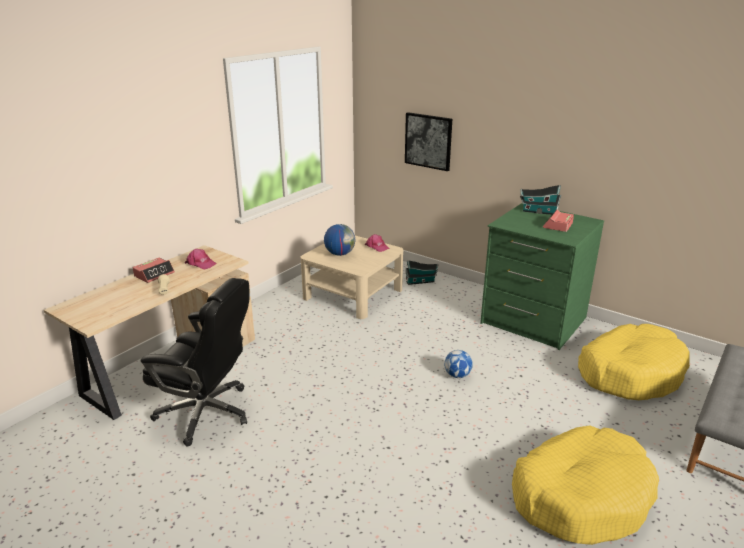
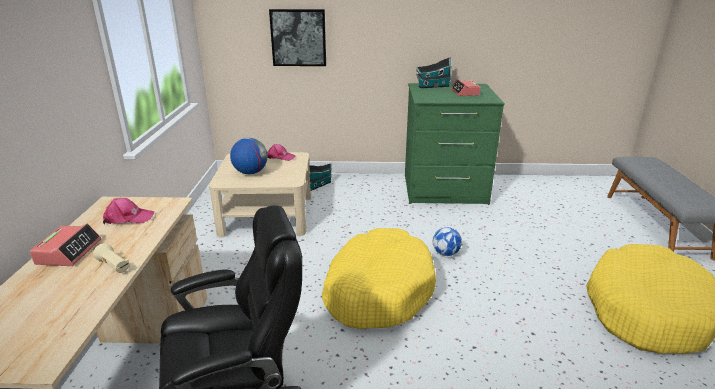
camera: 35 degrees left, 0 degrees up
(630, 372) = (550, 204): yellow dog bed -> yellow dog bed (378, 290)

